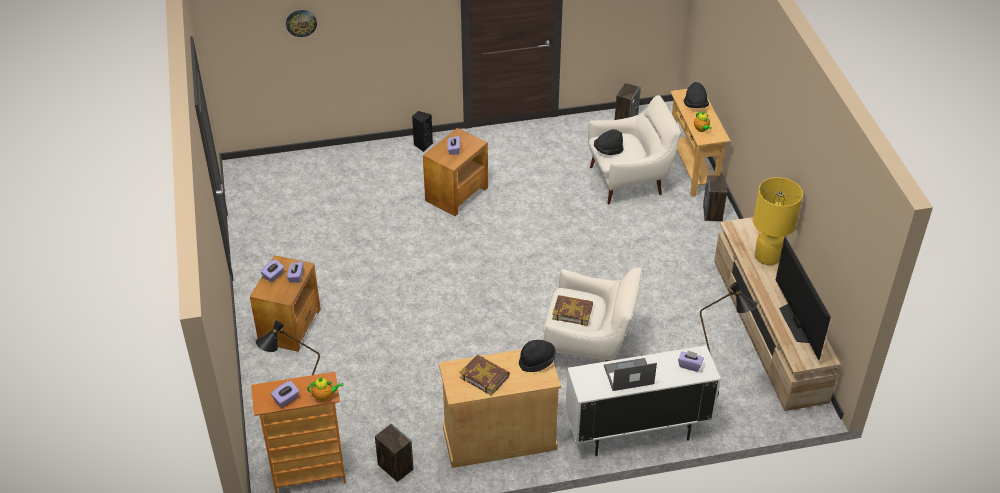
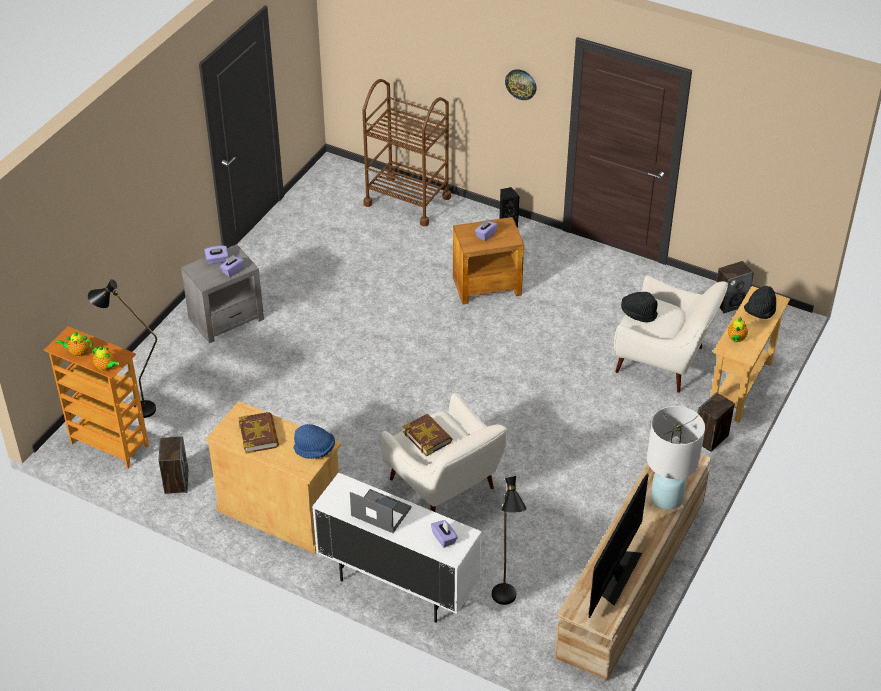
camera: 40 degrees right, 0 degrees up
(286, 399) = (78, 352): purple tissue box -> teapot
(290, 325) = (227, 318): brown side table -> grey side table
(301, 23) = (412, 42): wall clock -> wall clock (521, 84)
(329, 164) = (407, 201): none -> brown cart
(537, 361) = (315, 450): black hat -> blue hat
(767, 256) = (667, 497): yellow table lamp -> white table lamp

